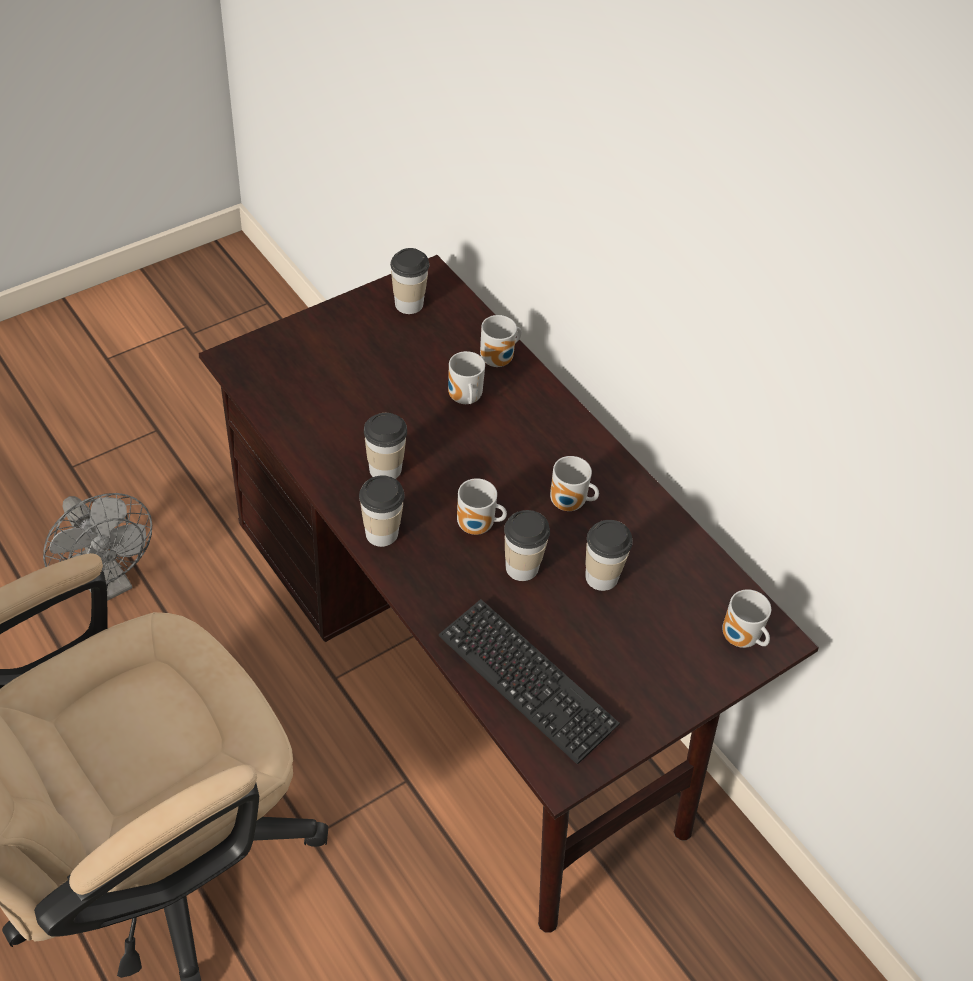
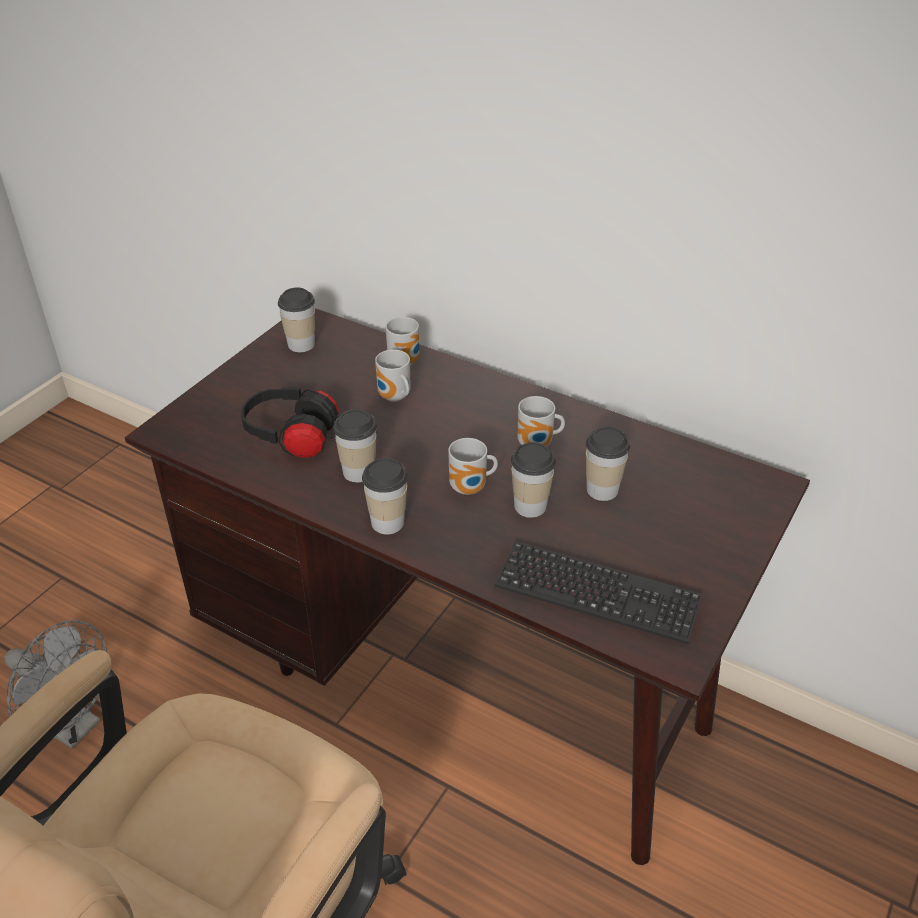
camera: 20 degrees left, 10 degrees down
(345, 411) = (293, 439): none -> black headphones
(740, 640) = (747, 496): mug -> none

